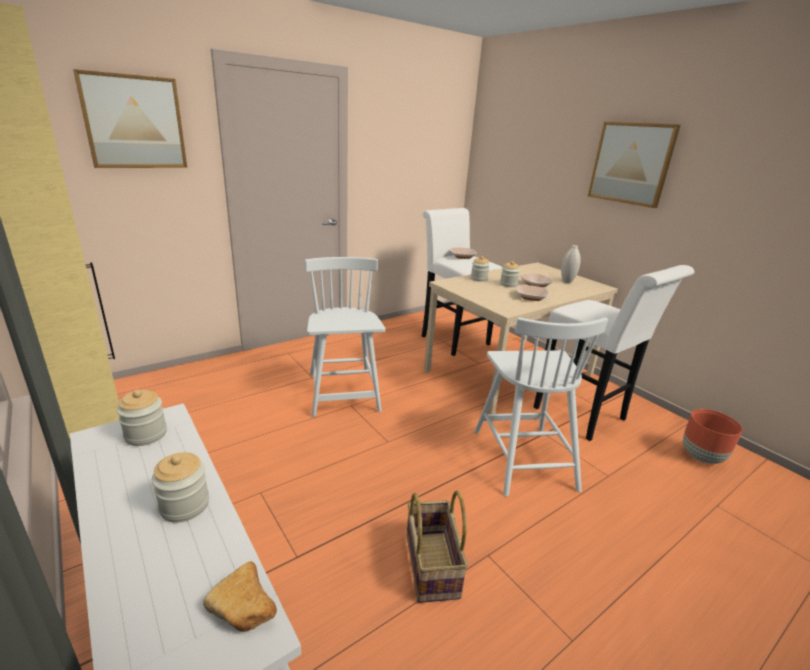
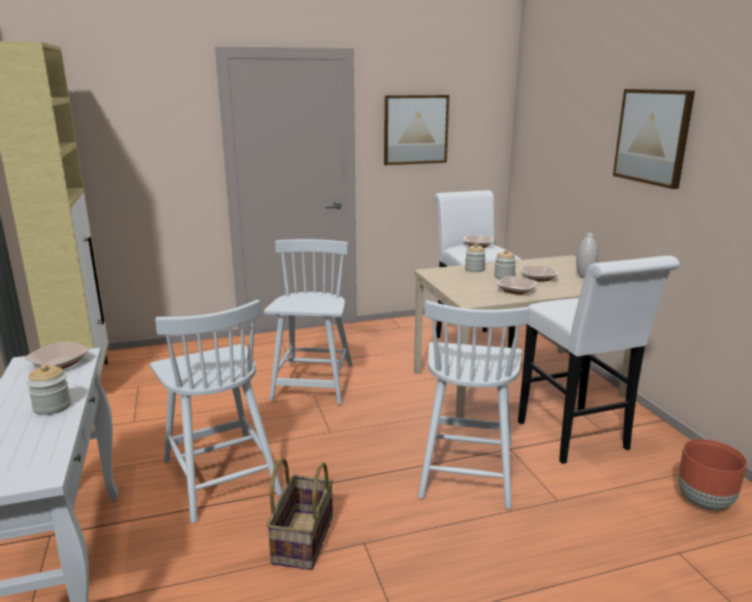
camera: 20 degrees right, 5 degrees down
(134, 122) = (145, 116): picture -> picture (415, 129)
(146, 434) = (59, 364): jar -> bowl
(245, 610) = (44, 464): bread -> none
(309, 509) = (220, 475): none -> white chair

